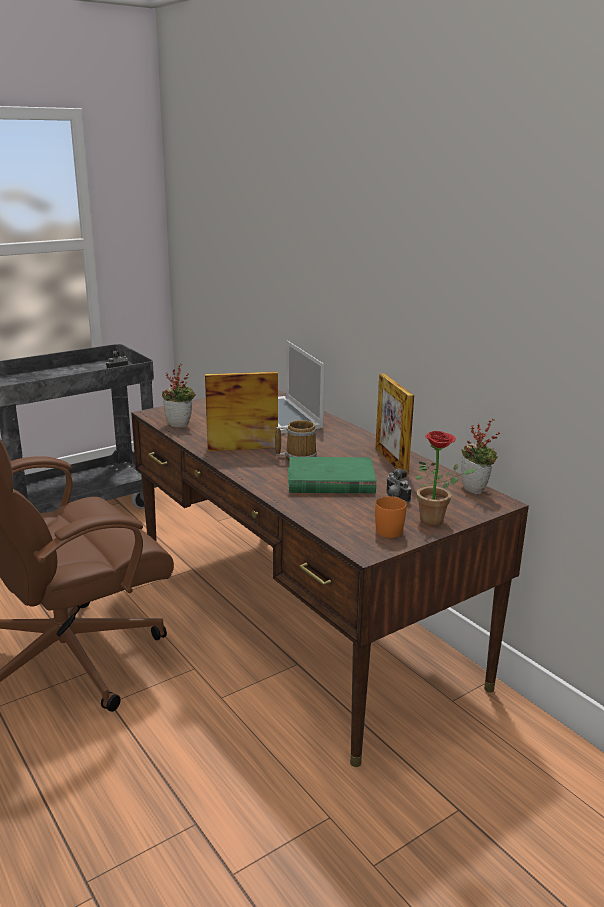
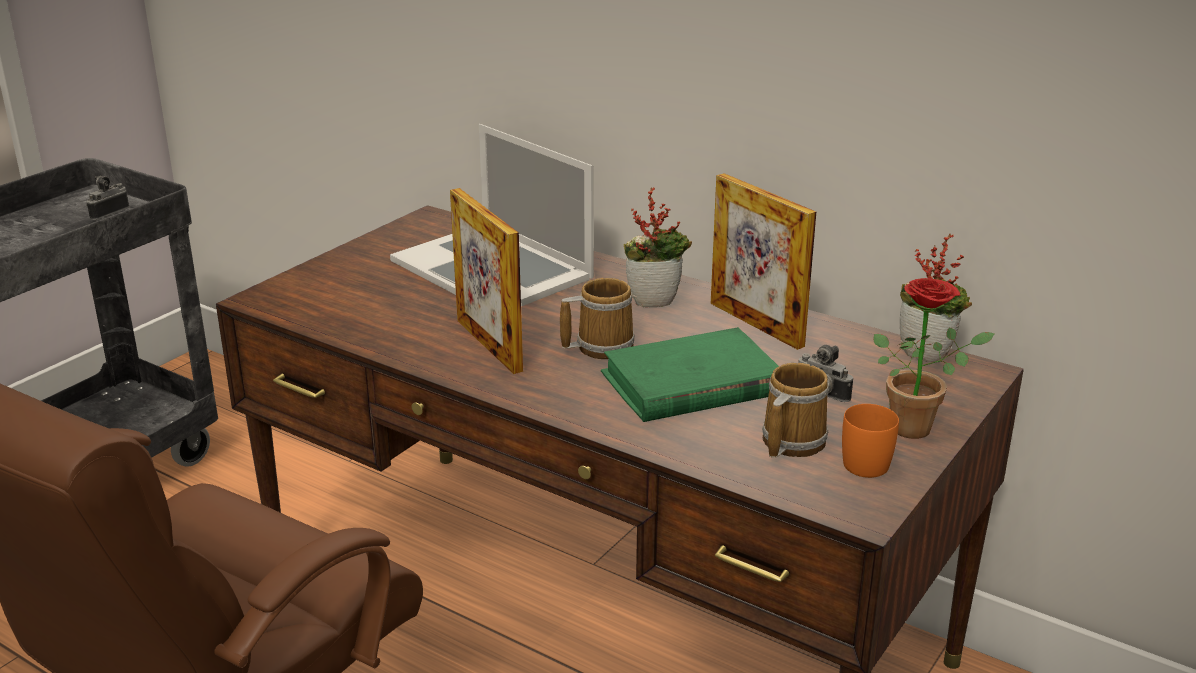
camera: 20 degrees left, 5 degrees up
(180, 424) = (334, 315): potted plant -> potted plant (655, 301)
(242, 448) = (489, 345): picture frame -> picture frame turned 90 degrees counterclockwise
(358, 514) = (789, 442): none -> mug

